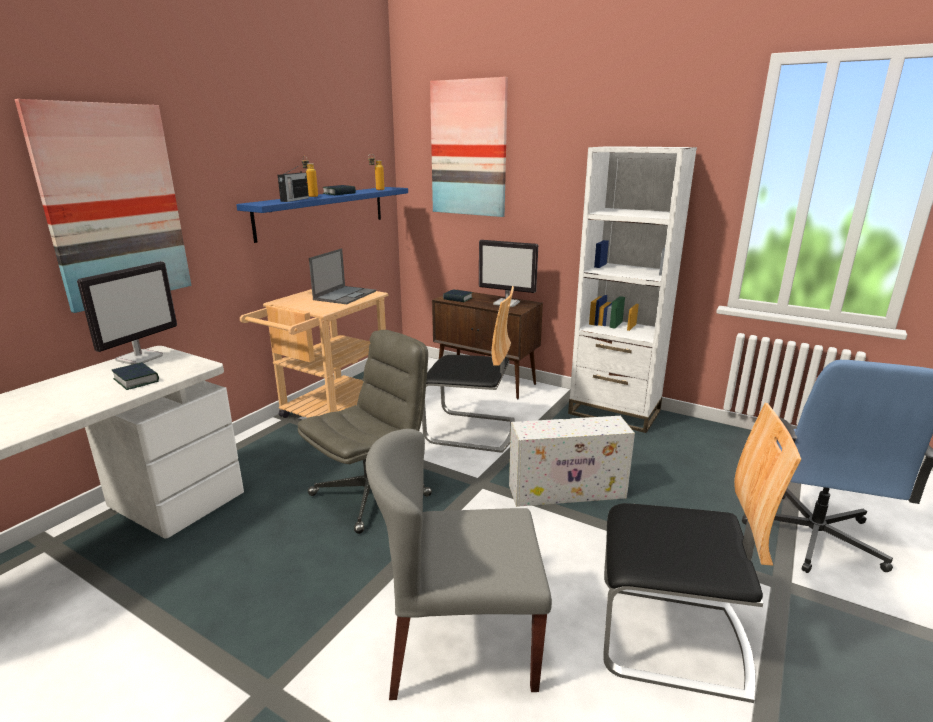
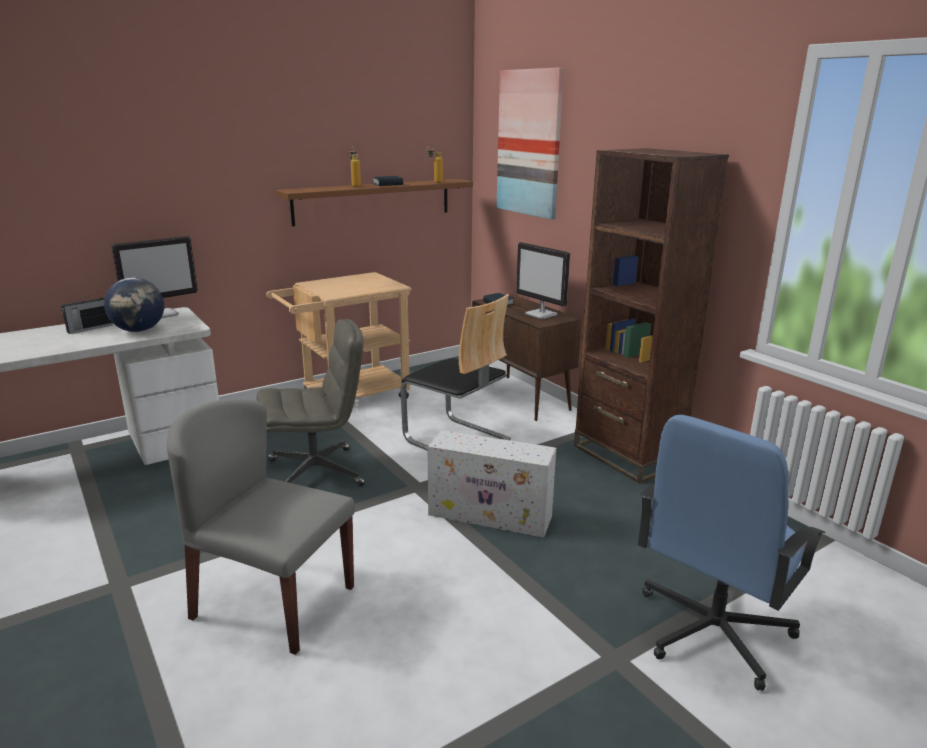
camera: 25 degrees right, 0 degrees up
(113, 205) = (158, 187): picture -> none
(136, 380) = (139, 330): book -> globe
(294, 200) = (330, 188): radio -> radio (89, 328)
(323, 212) = (373, 201): blue shelf -> brown shelf
(345, 295) = (370, 284): laptop -> none
(614, 412) = (627, 455): white bookcase -> brown bookcase
(671, 638) = (448, 660): chair -> none

